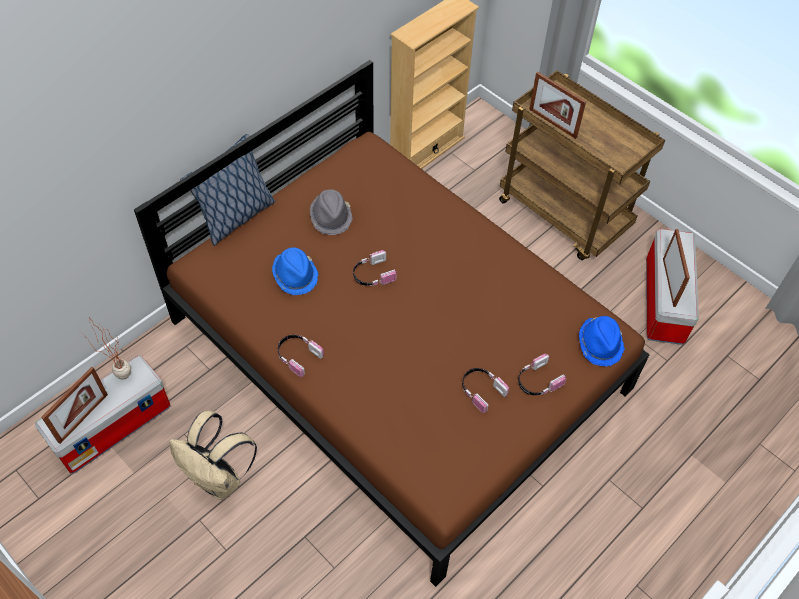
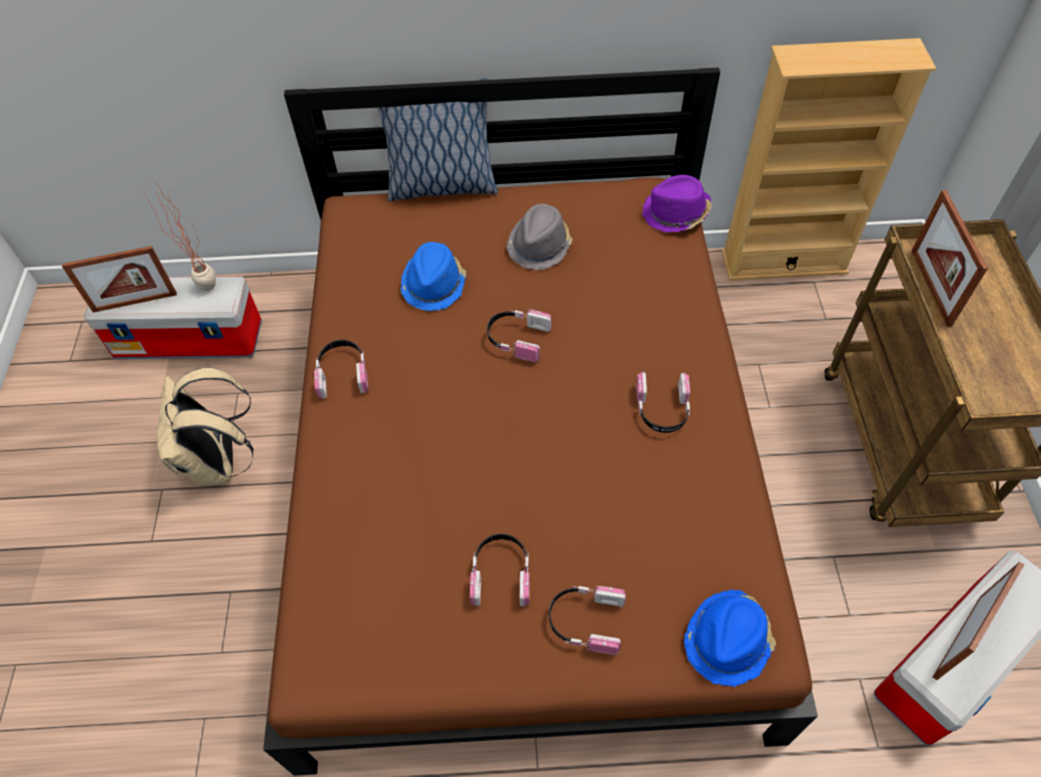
camera: 45 degrees right, 0 degrees up
(386, 155) = (675, 214): none -> purple hat
(477, 263) = (662, 410): none -> headphones

